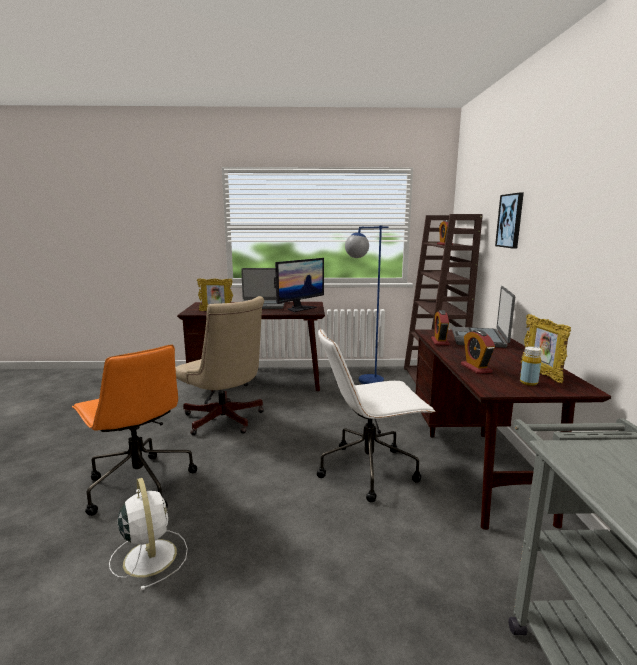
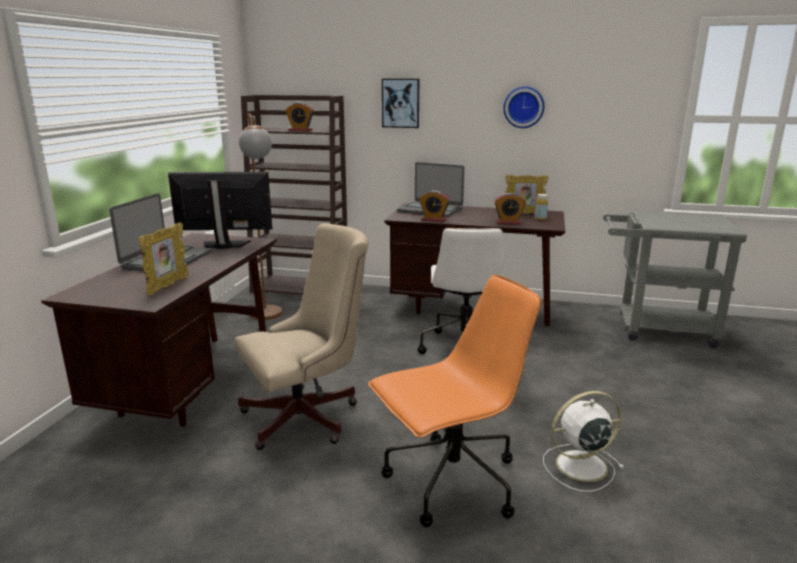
camera: 75 degrees left, 5 degrees up
(299, 308) = (224, 245): monitor -> monitor turned 60 degrees counterclockwise
(364, 382) = (268, 318): blue floor lamp -> brown floor lamp
(596, 224) = (523, 107): none -> wall clock

